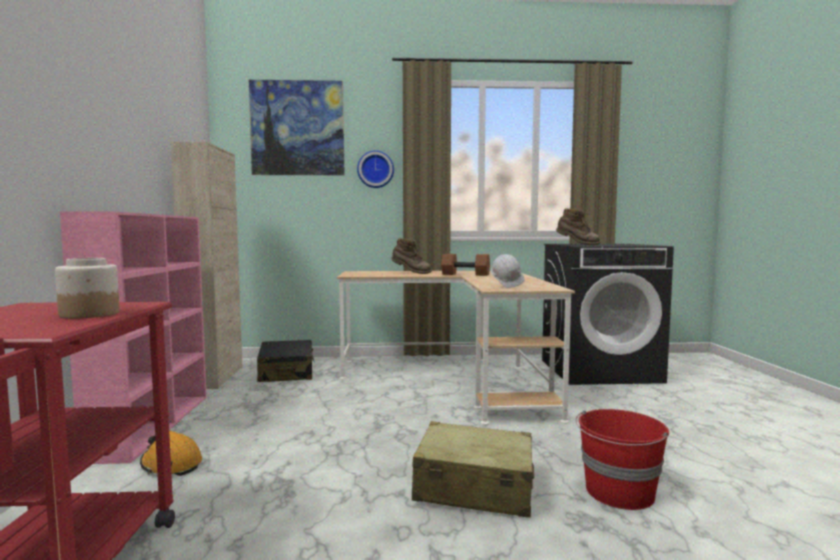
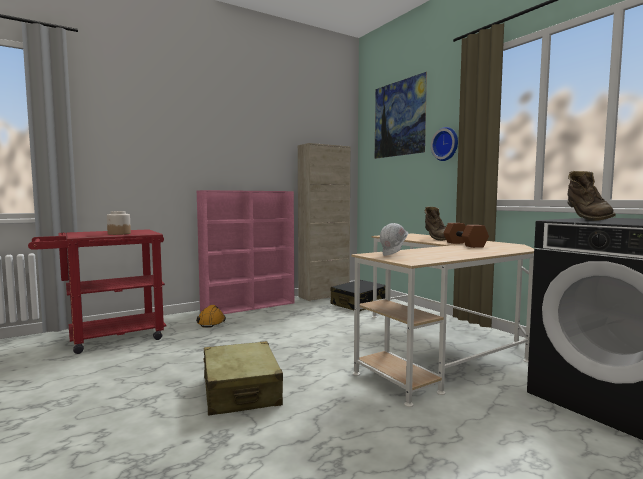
camera: 60 degrees right, 0 degrees up
(619, 492) = (277, 449): red bucket -> none

